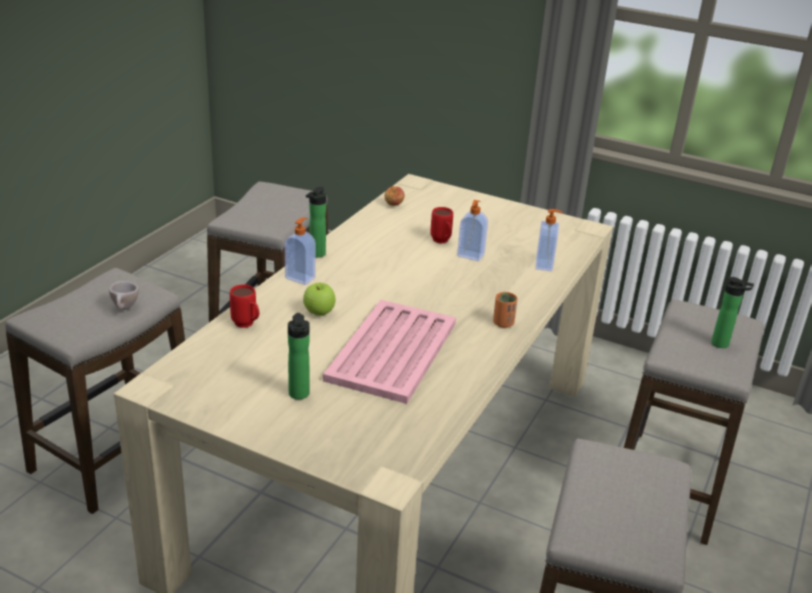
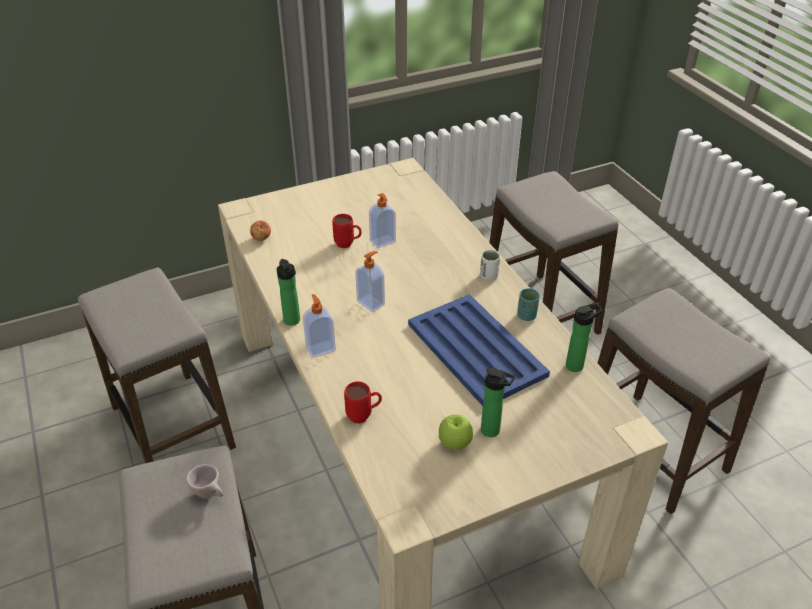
camera: 50 degrees left, 10 degrees up
(319, 312) = (385, 363): apple -> apple (455, 443)
(391, 352) = (476, 351): pink tray -> blue tray
(475, 363) = (526, 316): none -> turquoise cup
(503, 323) = (488, 276): orange cup -> white cup
(545, 265) = (432, 215): soap dispenser -> soap dispenser (371, 303)
(722, 344) = (564, 200): bottle -> bottle (577, 365)

